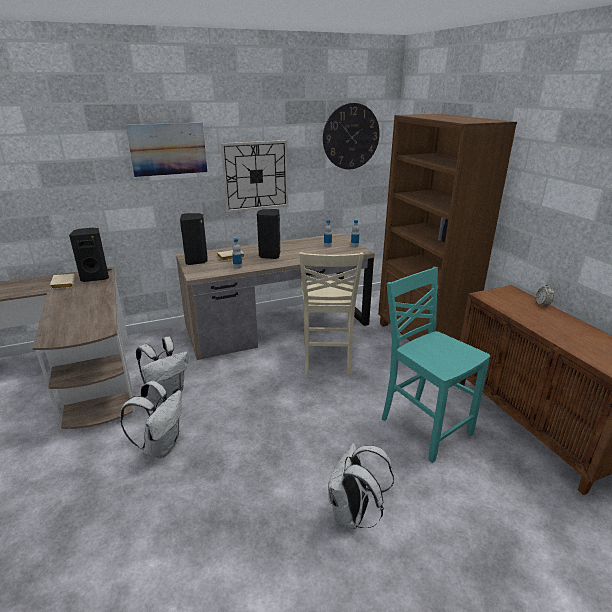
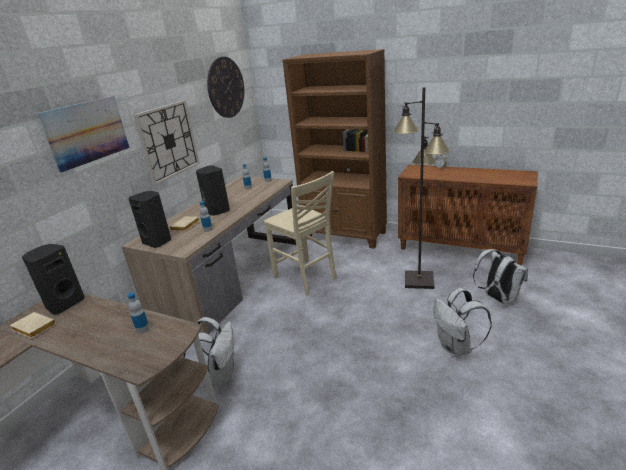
camera: 40 degrees left, 0 degrees up
(92, 316) = (143, 329): none -> bottle
(161, 446) = (281, 408): white backpack -> white backpack (498, 298)
(424, 426) = (418, 280): turquoise chair -> black floor lamp

